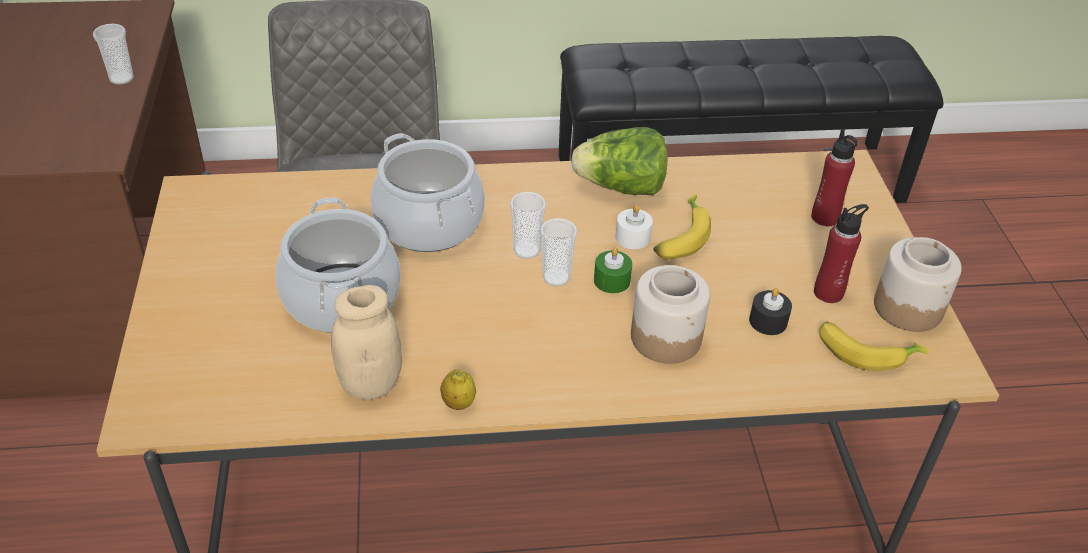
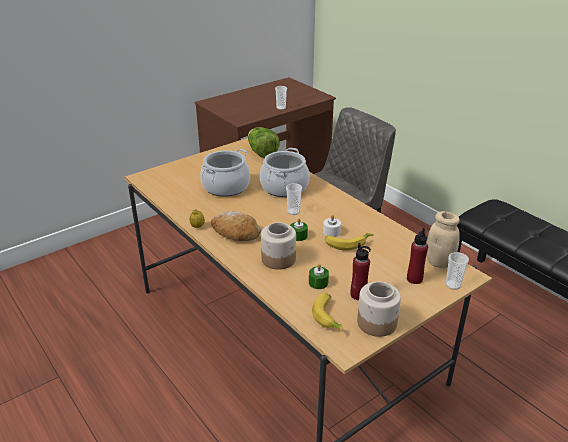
camera: 60 degrees right, 10 degrees down
(370, 385) = (190, 207): beige jar -> beige jar (439, 263)
(533, 358) = (235, 233): none -> bread
(556, 277) = (285, 223): cup -> cup (453, 285)
(621, 187) = (361, 219): lettuce -> lettuce (262, 153)
(768, 321) = (318, 282): black candle -> green candle

